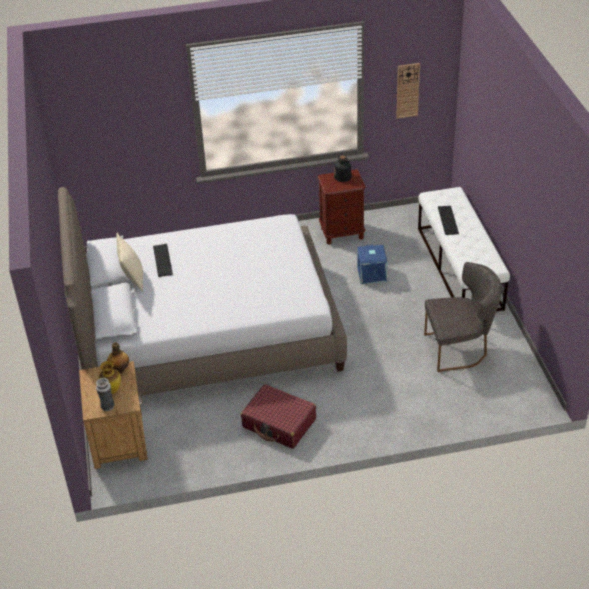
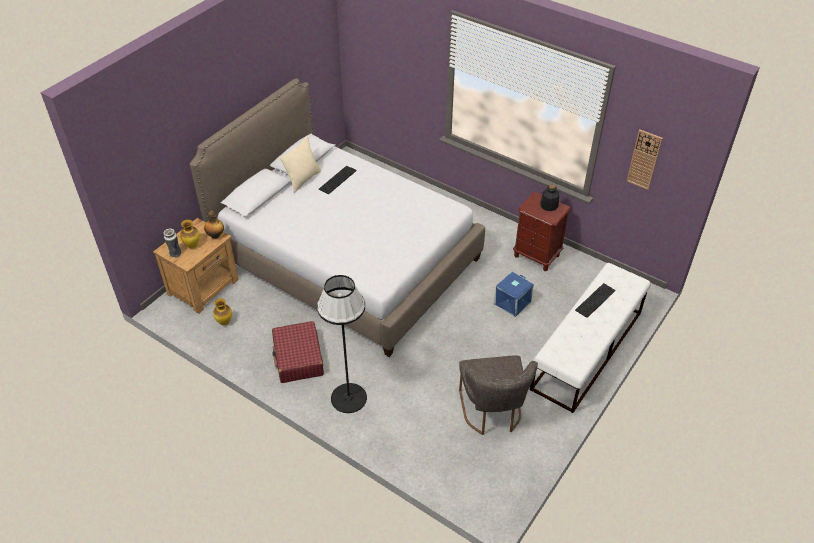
camera: 45 degrees right, 5 degrees up
(180, 448) = (224, 322): none -> vase
(356, 417) = (348, 398): none -> black floor lamp
(459, 349) = (492, 413): grey chair -> grey chair turned 45 degrees clockwise

